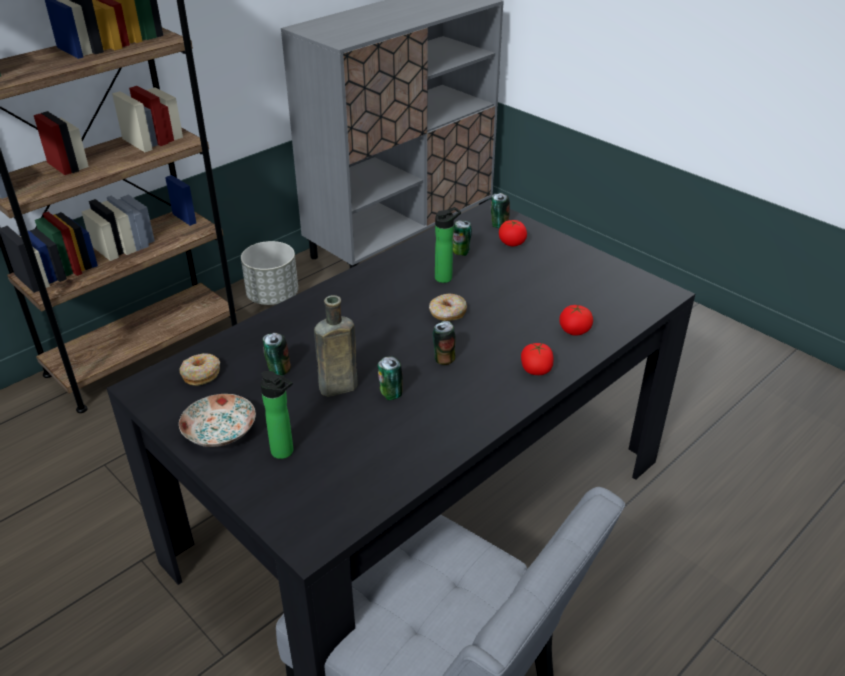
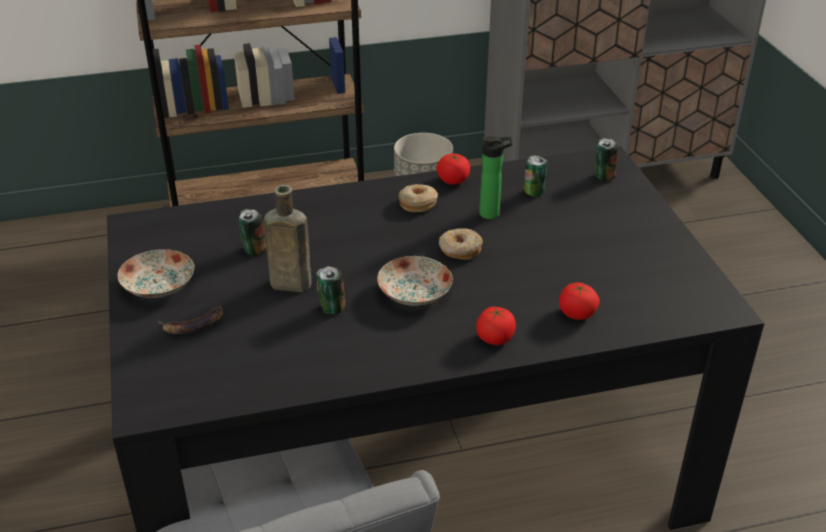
camera: 30 degrees right, 0 degrees up
(201, 374) = (188, 230): donut -> donut (418, 203)
(285, 452) = (193, 324): bottle -> banana
(444, 358) = (413, 293): can -> plate
(512, 243) = (599, 200): tomato -> tomato (453, 180)

